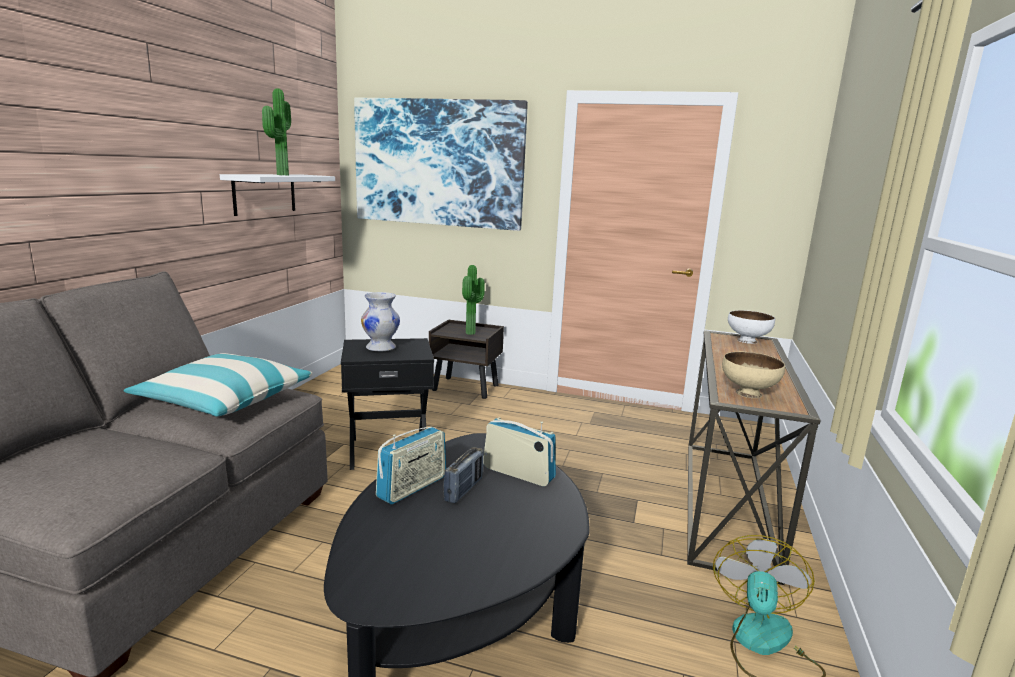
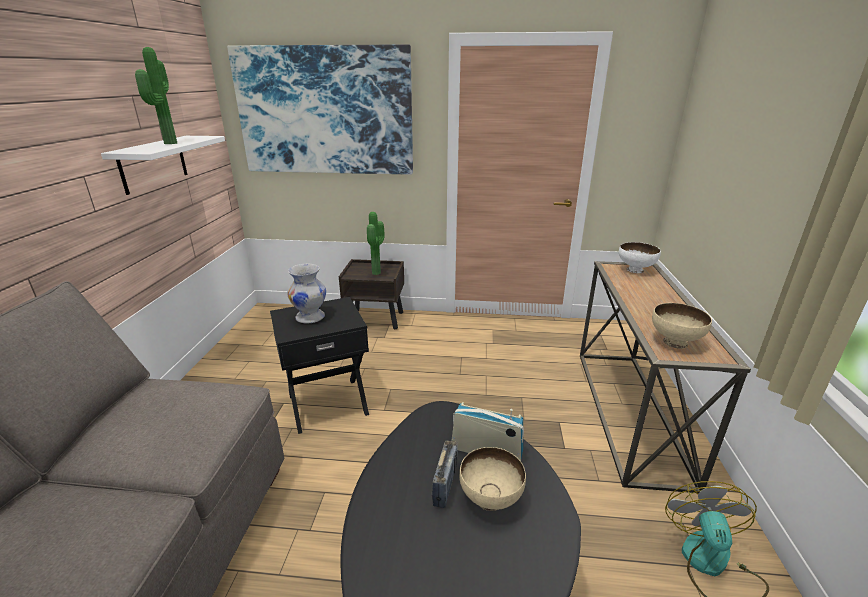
camera: 10 degrees left, 10 degrees up
(225, 400) = (171, 418): pillow -> none
(412, 487) = (395, 492): radio -> none
(504, 505) = (490, 499): none -> beige bowl

